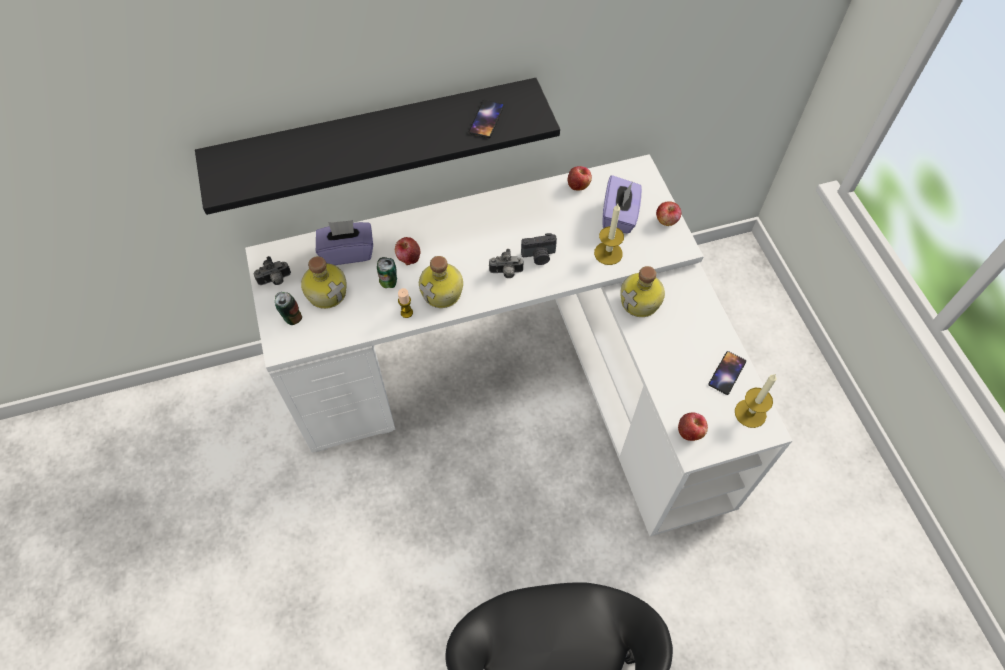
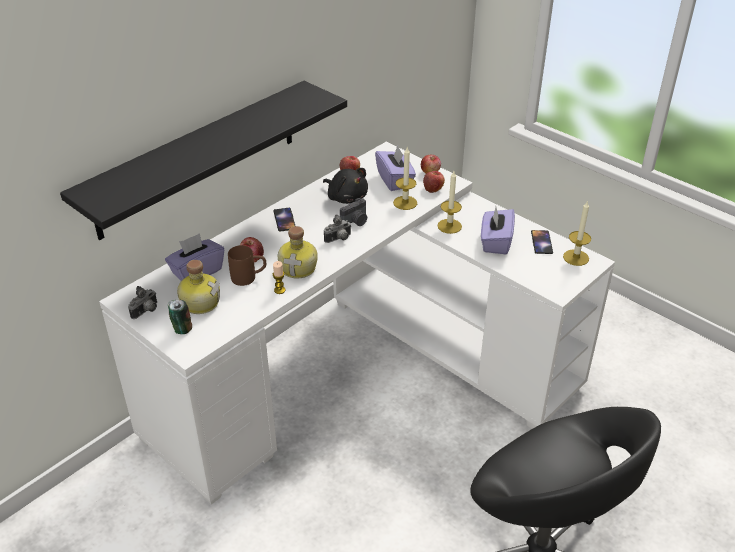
camera: 30 degrees left, 20 degrees down
(389, 283) = (249, 278): can -> brown mug
(486, 119) = (289, 109): phone -> phone (284, 220)
(552, 218) = (346, 197): none -> black plush toy
(641, 302) = (449, 226): bottle -> candle
(675, 348) = (495, 242): none -> purple tissue box
(690, 431) = (546, 283): apple -> apple (433, 188)

